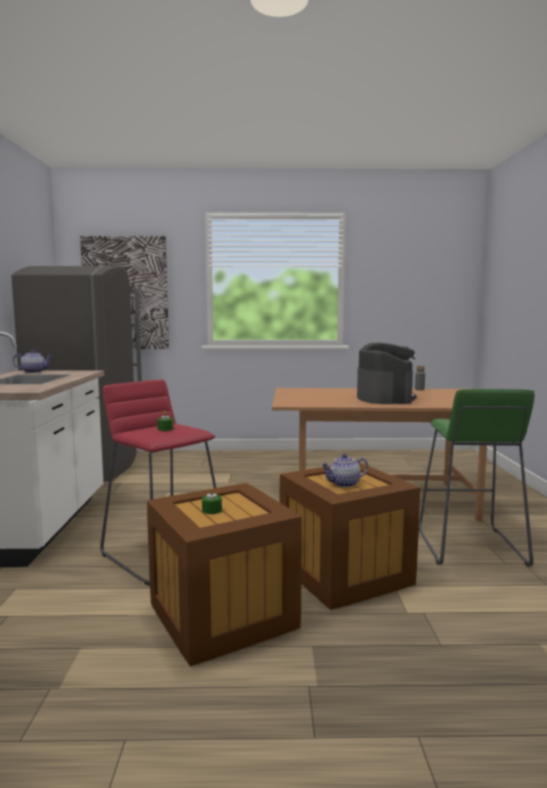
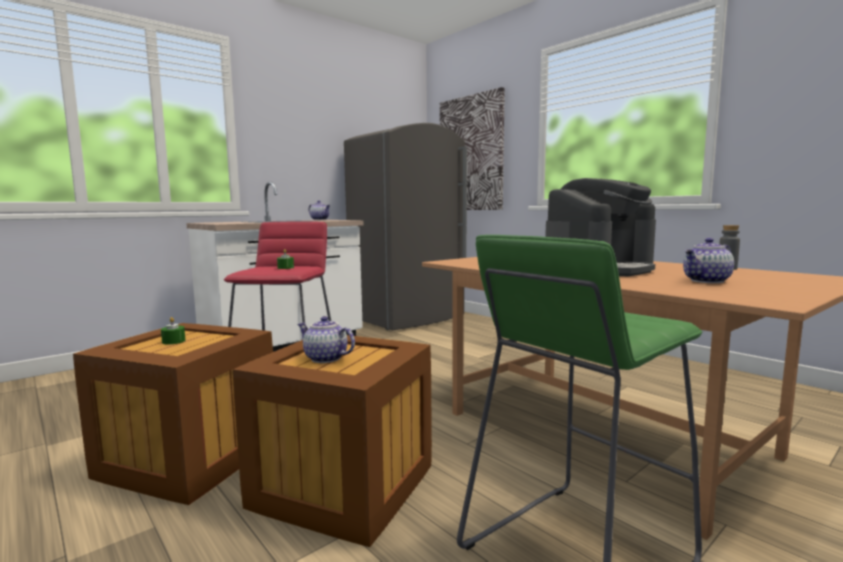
camera: 50 degrees right, 0 degrees up
(447, 398) = (707, 281): none -> teapot

